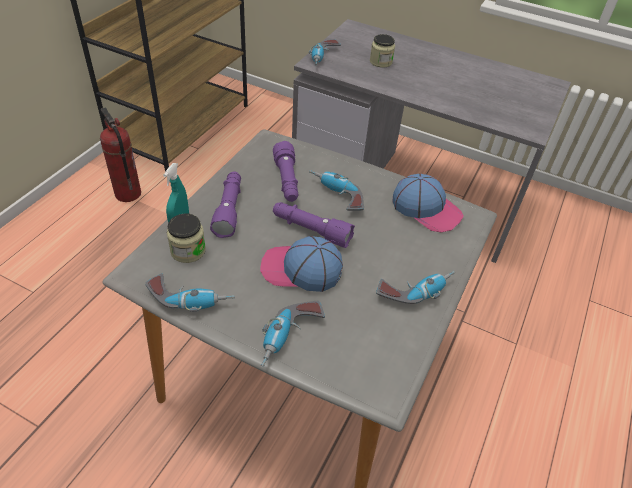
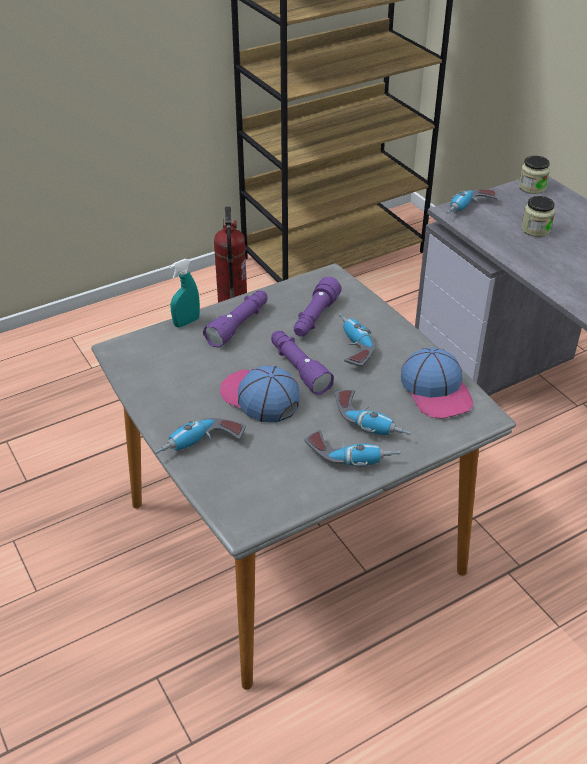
camera: 35 degrees right, 5 degrees down
(188, 250) = (175, 346): jar -> jar (532, 187)
(190, 298) = (147, 384): power drill -> power drill (370, 422)

